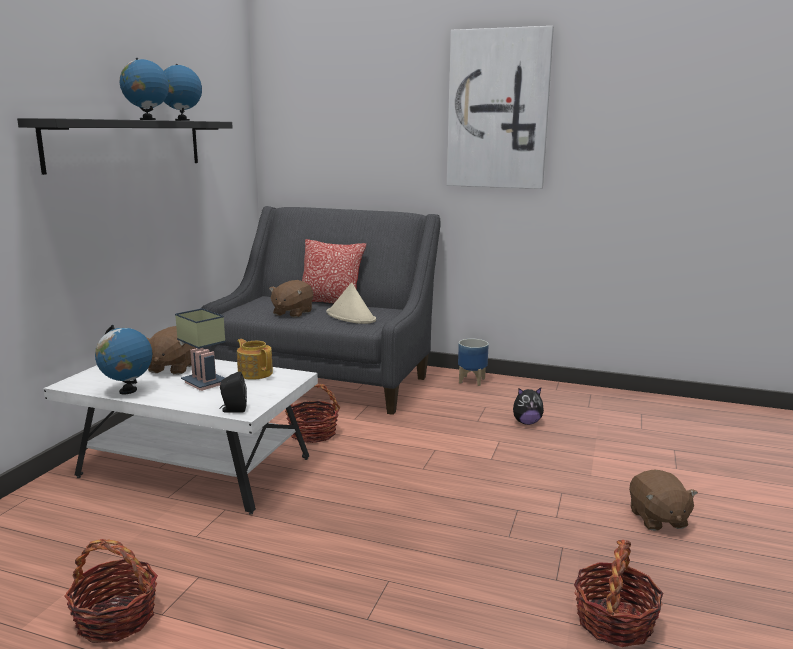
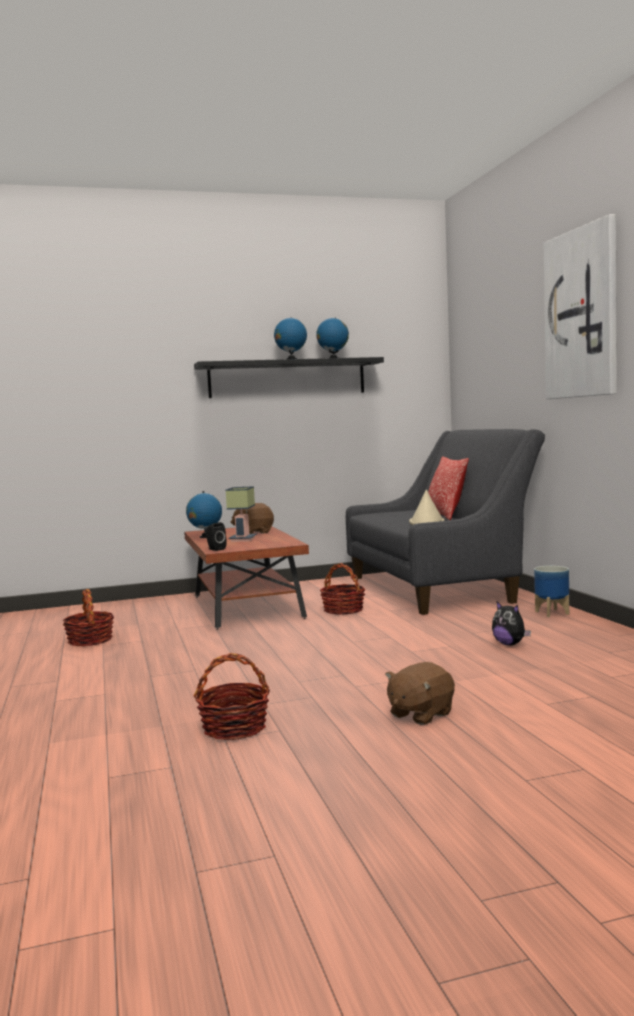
camera: 55 degrees right, 10 degrees down
(194, 468) = (246, 607): white coffee table -> brown coffee table
(255, 373) = (278, 540): teapot -> none
(292, 313) = (398, 517): brown plush toy -> none

